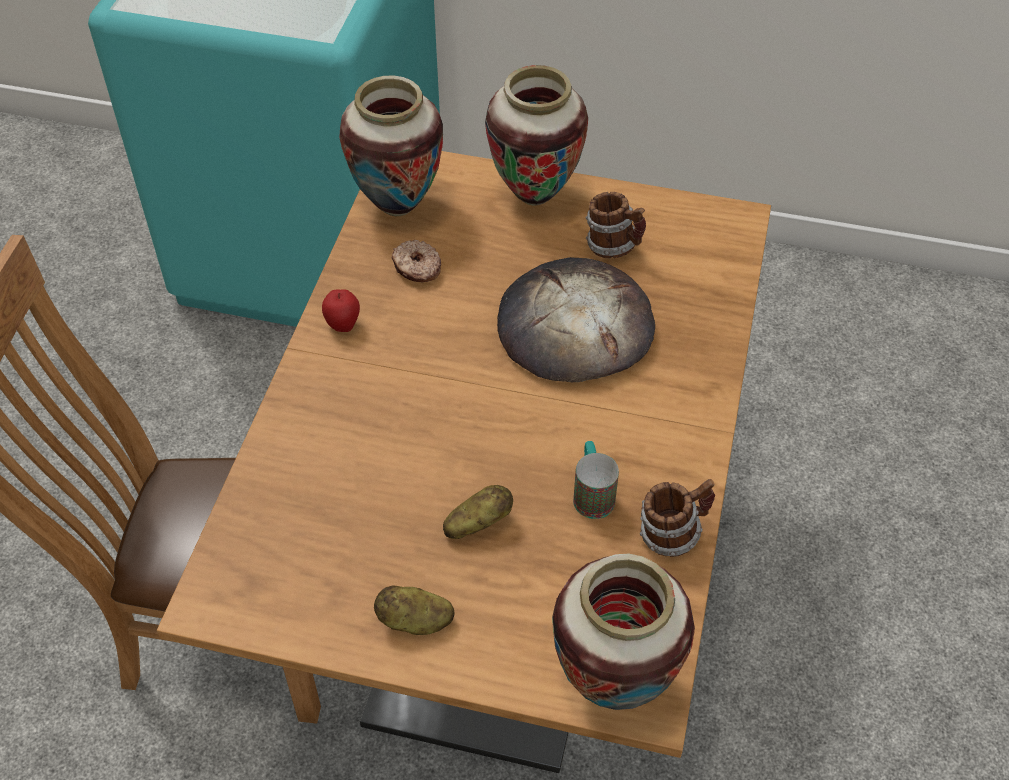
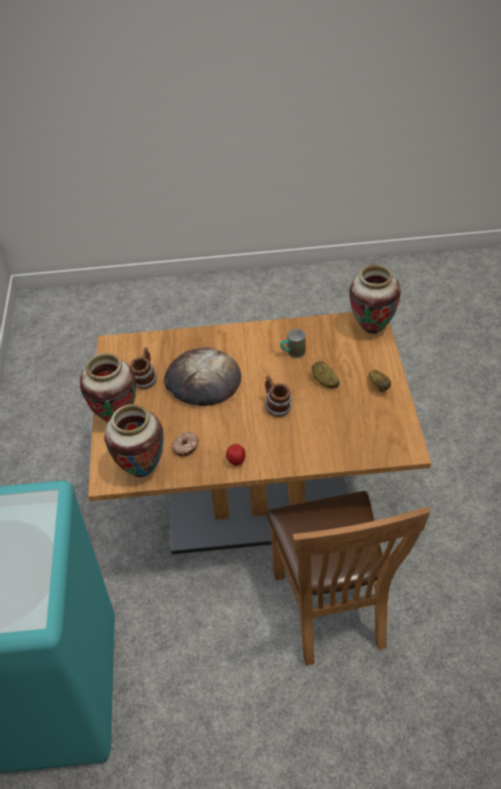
camera: 105 degrees left, 5 degrees down
(672, 533) = (300, 328): mug -> mug (277, 408)

